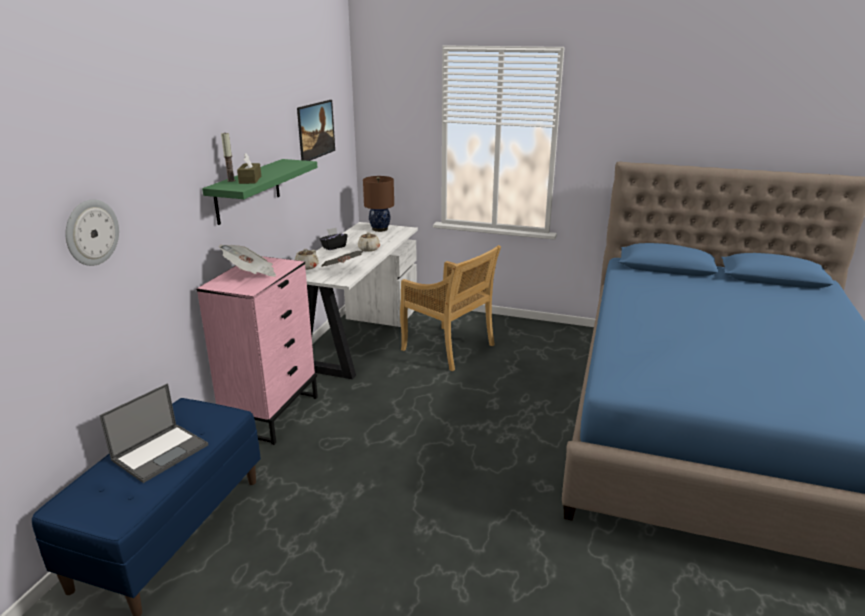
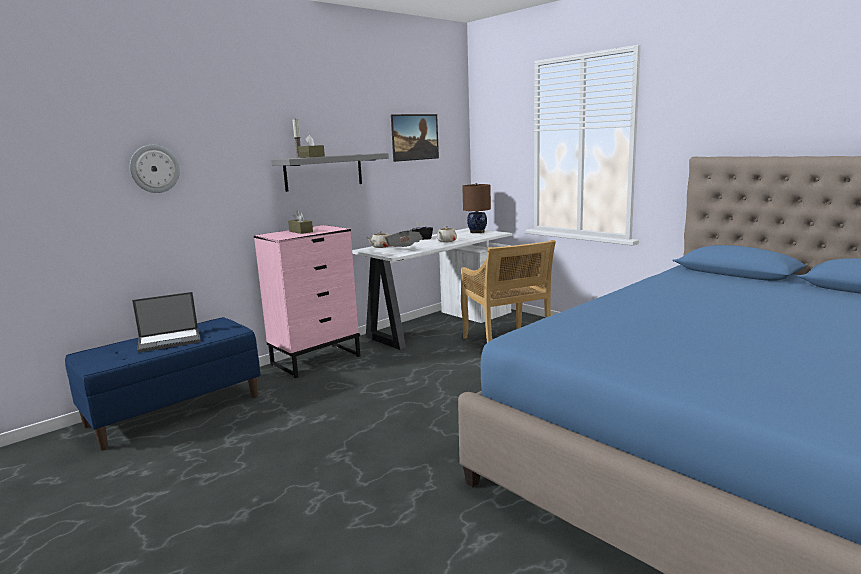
camera: 30 degrees right, 10 degrees down
(248, 191) = (324, 171): green shelf -> grey shelf
(251, 274) = (301, 231): newspaper -> brown tissue box

